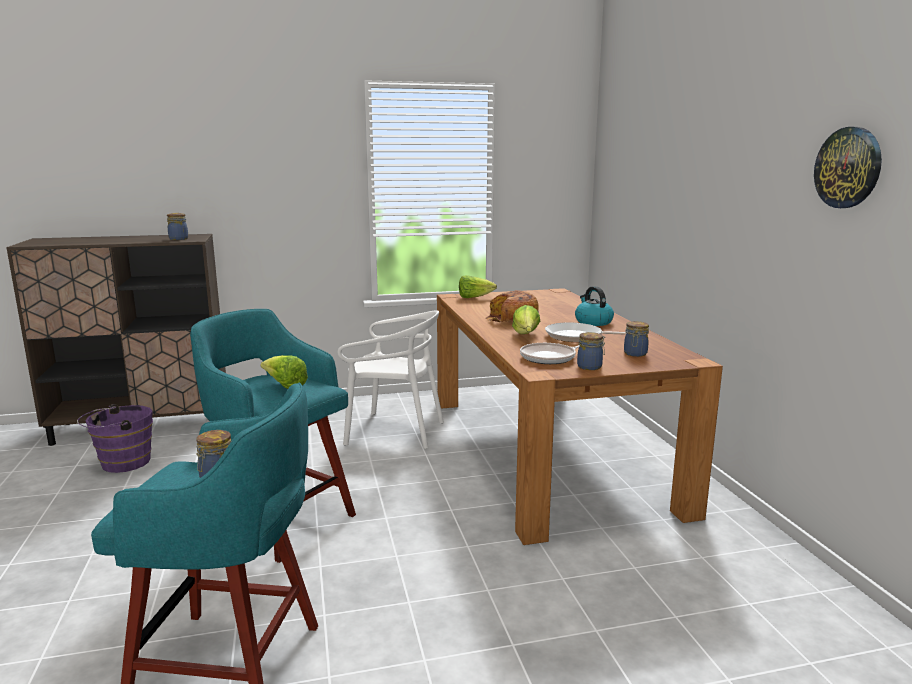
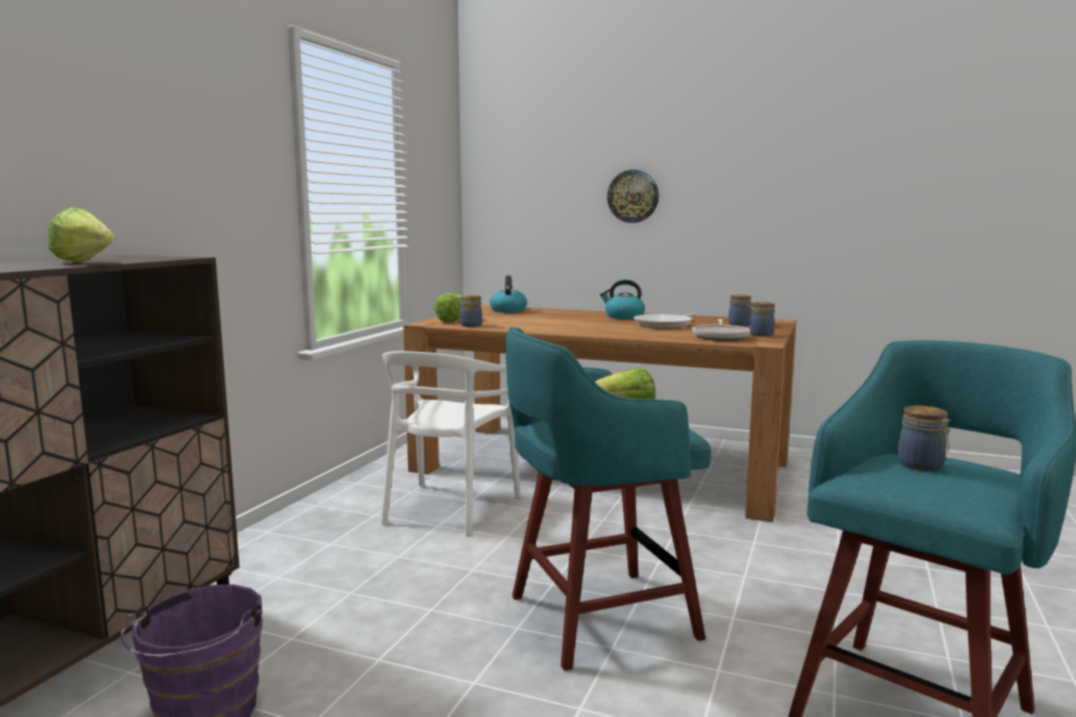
camera: 55 degrees left, 5 degrees down
(178, 239) = (139, 258): jar -> jar (470, 325)
(394, 432) = (449, 508): white chair -> white chair turned 150 degrees clockwise
(511, 319) = (567, 326): bread -> none
(526, 335) = (636, 331): lettuce -> lettuce (87, 262)
(551, 297) = (508, 310): none -> kettle
(848, 168) = (855, 154): wall clock -> wall clock (633, 196)

